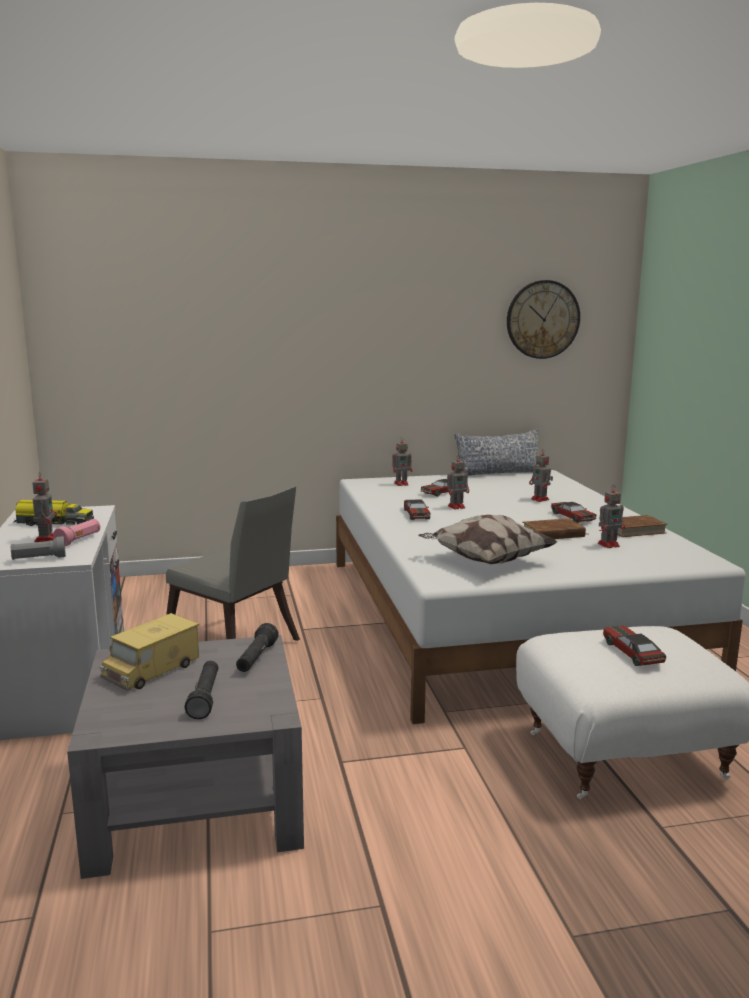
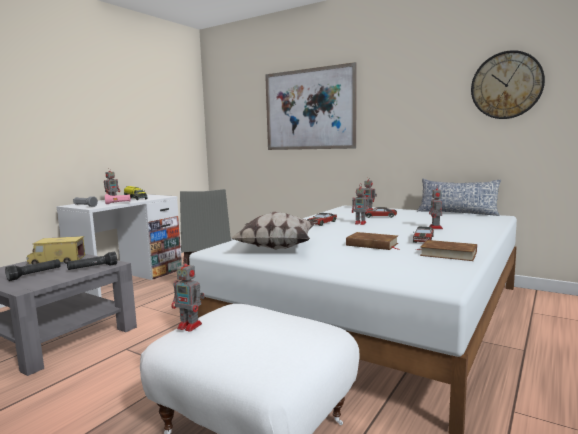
camera: 45 degrees right, 5 degrees down
(274, 332) = (309, 109): none -> picture
(609, 545) = (391, 257): toy robot -> toy robot (190, 326)
(632, 652) = (244, 329): toy car -> none

